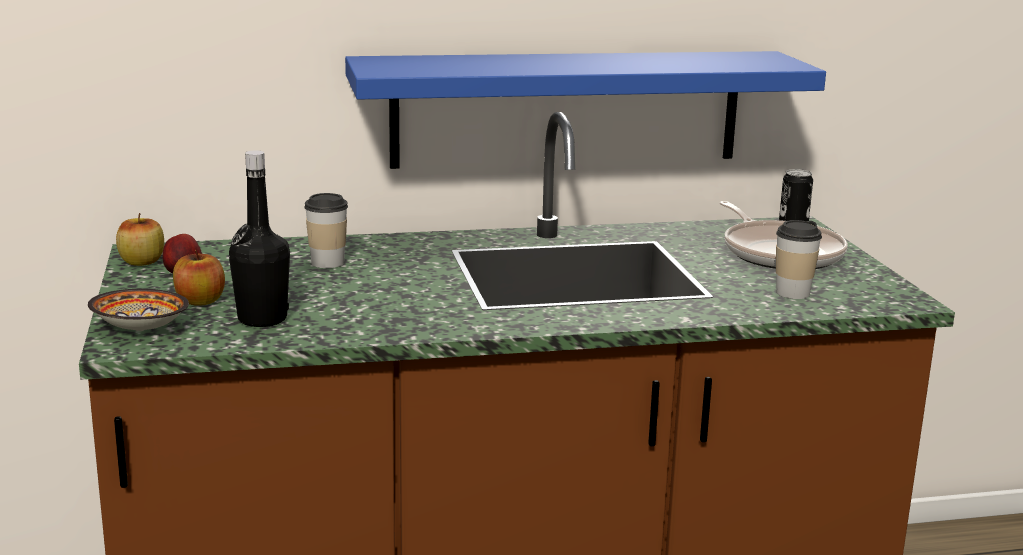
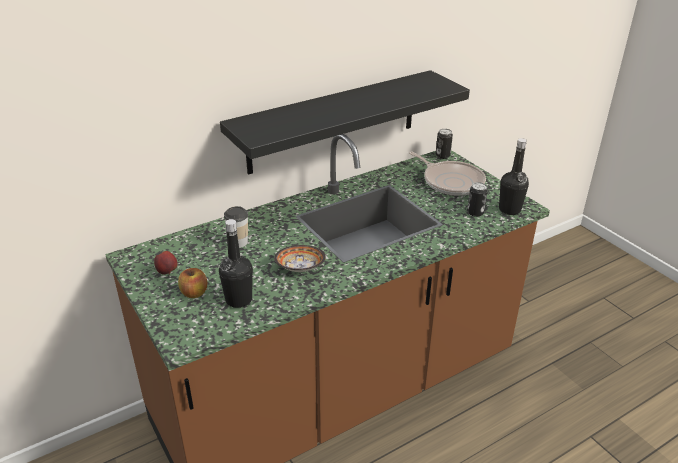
camera: 20 degrees left, 15 degrees up
(141, 262) = (135, 266): apple -> none
(141, 330) = (181, 327): bowl -> bowl (301, 269)
(567, 108) = (333, 122): blue shelf -> black shelf
(792, 293) = (475, 212): cup -> can
(867, 299) = (509, 209): none -> black bottle

